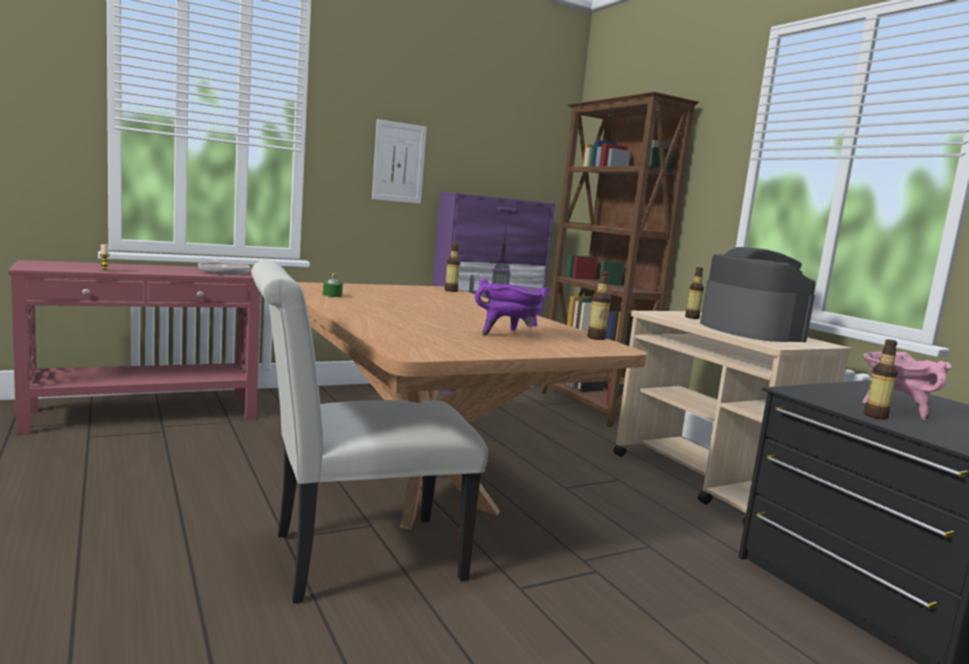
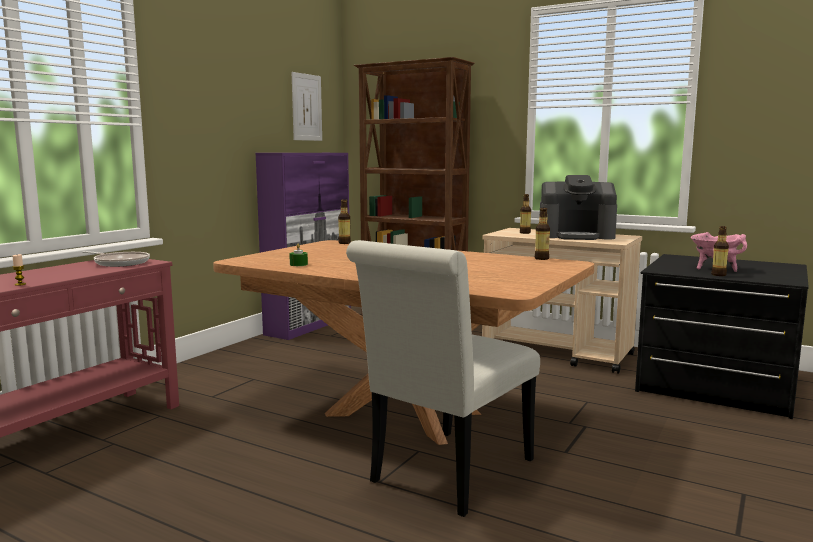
camera: 30 degrees left, 0 degrees up
(399, 162) = (220, 128): picture -> picture (306, 107)
(510, 335) = (502, 267): purple cooking pot -> none
(749, 331) = (576, 235): coffee machine -> coffee machine turned 150 degrees clockwise

